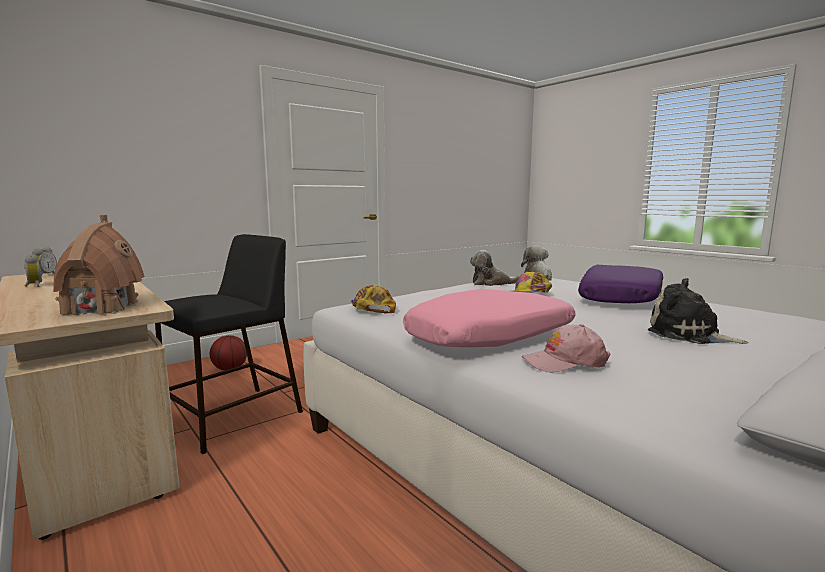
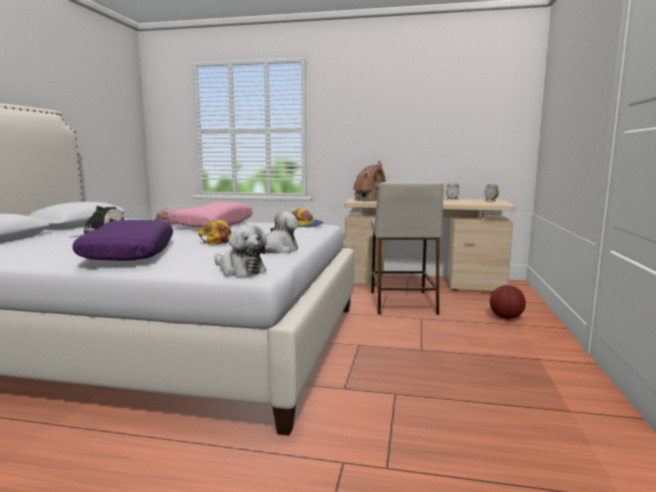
camera: 140 degrees right, 0 degrees up
(232, 418) = (402, 302): black stool -> beige stool

